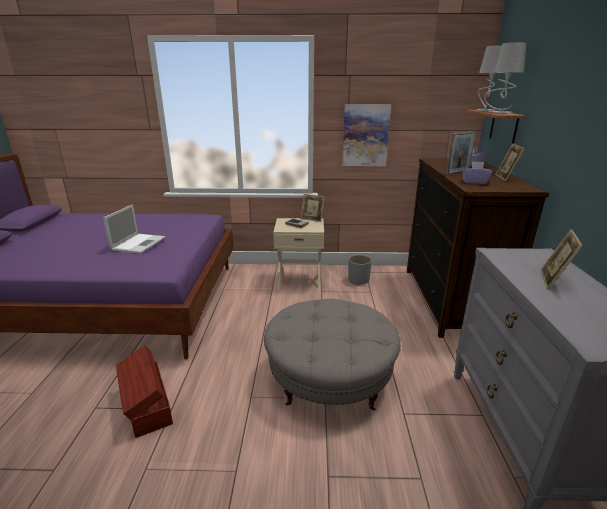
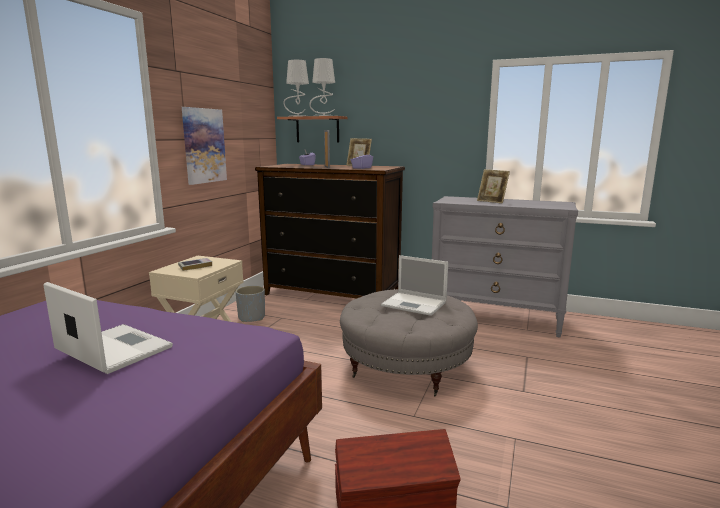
camera: 70 degrees left, 10 degrees down
(312, 219) = (191, 259): picture frame -> none
(336, 329) = (415, 304): none -> laptop

